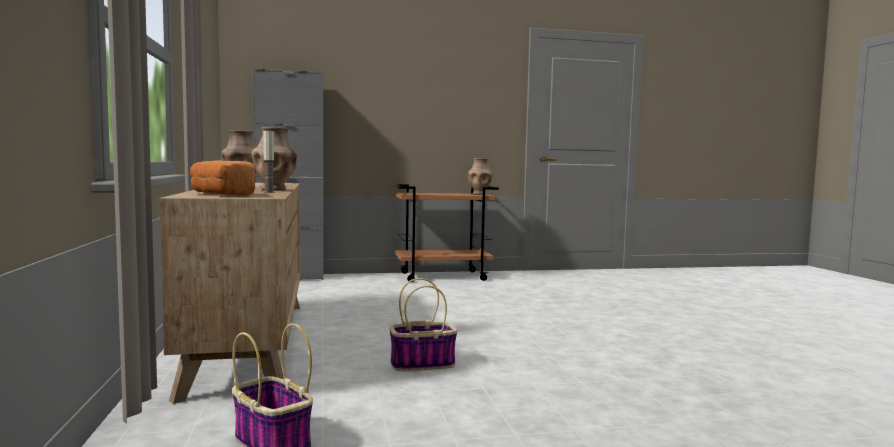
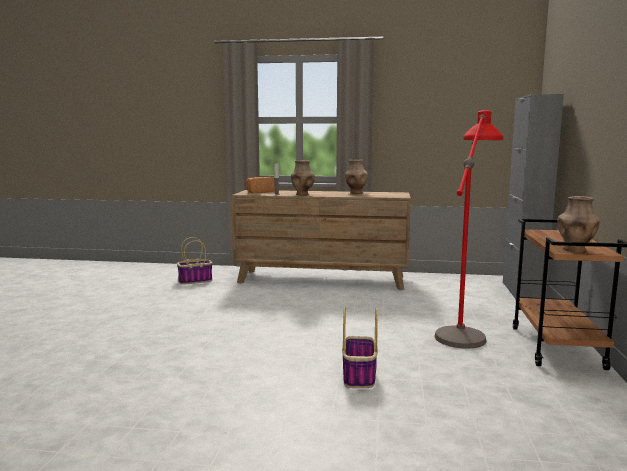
camera: 110 degrees right, 5 degrees up
(417, 291) = (465, 326): none -> red floor lamp
(423, 364) = (252, 306): basket -> basket (359, 376)

